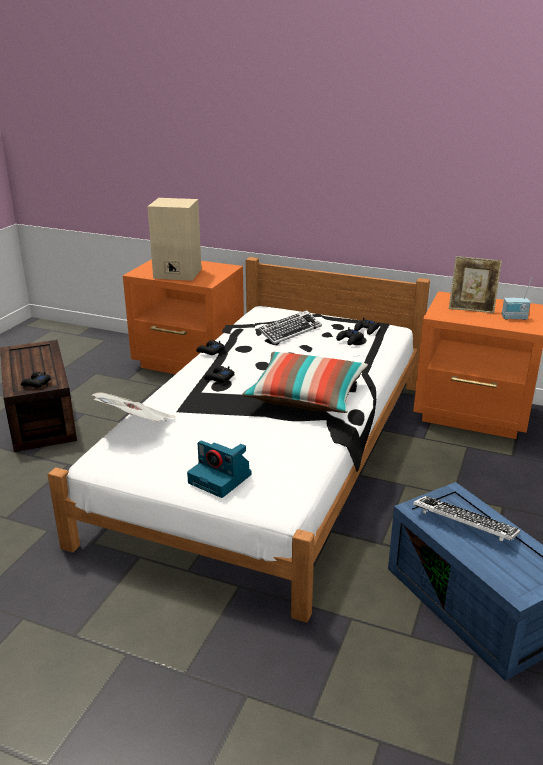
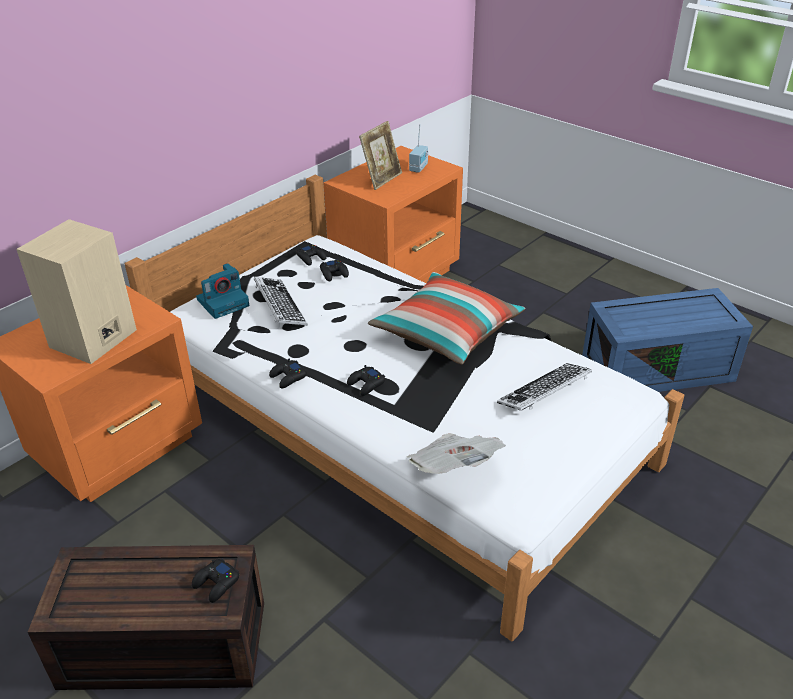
camera: 70 degrees left, 10 degrees up
(221, 479) = (588, 422): camera -> camera (223, 302)
(464, 524) = (650, 316): keyboard -> keyboard (544, 392)

